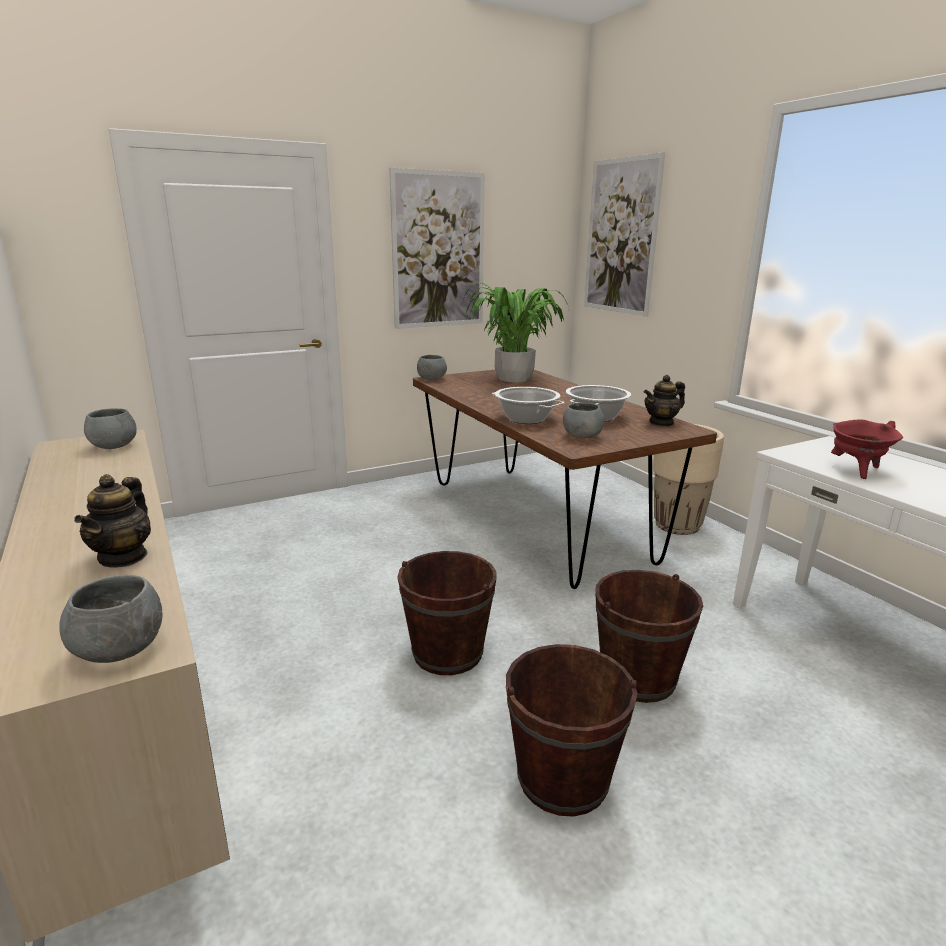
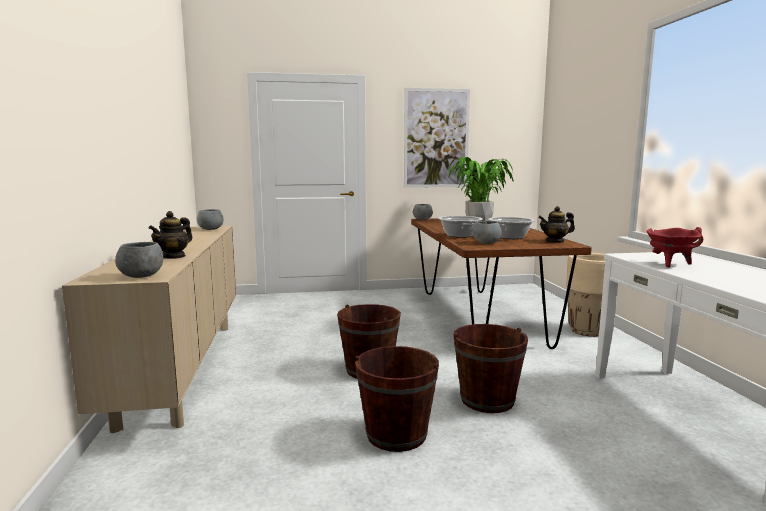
camera: 20 degrees right, 10 degrees down
(621, 237) = (565, 126): picture -> none

